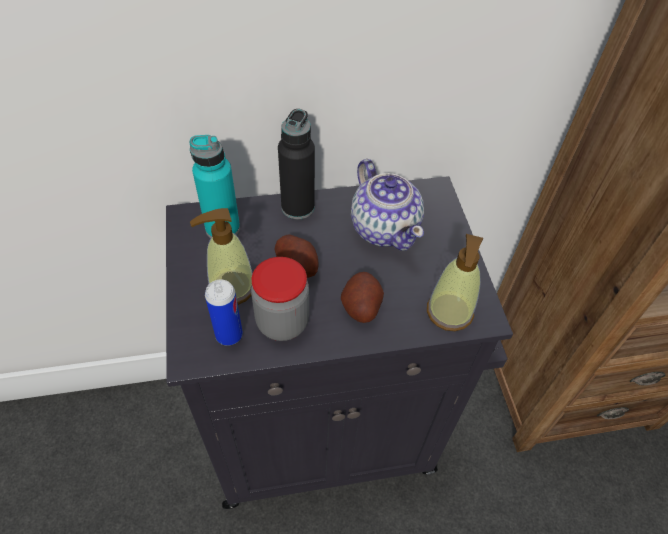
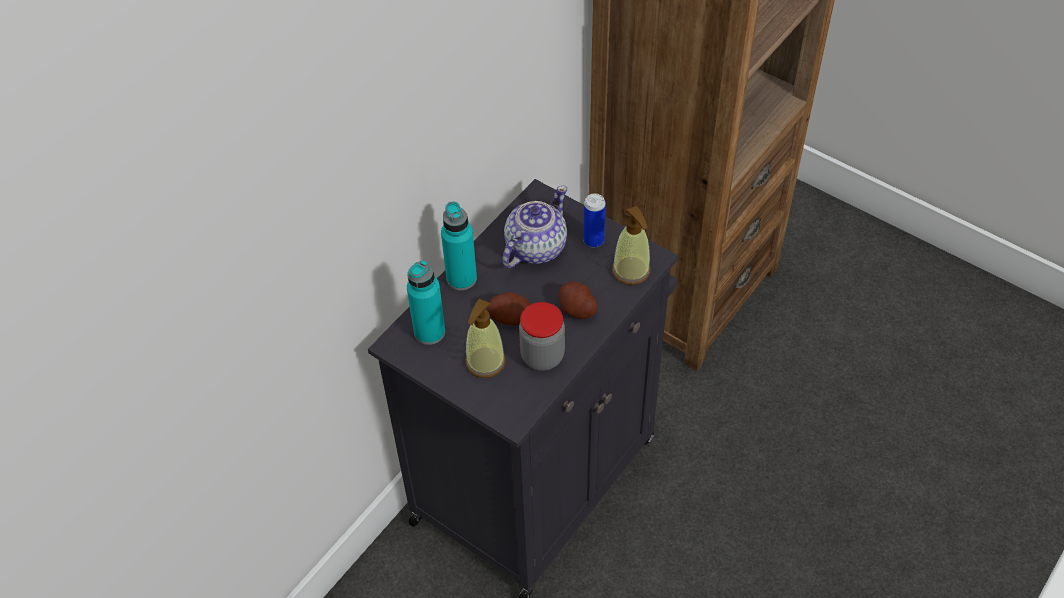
camera: 40 degrees left, 0 degrees up
(229, 335) = (520, 389): can -> can (593, 240)
(298, 207) = (461, 278): black bottle -> turquoise bottle
(384, 228) = (534, 248): teapot -> teapot turned 75 degrees counterclockwise

